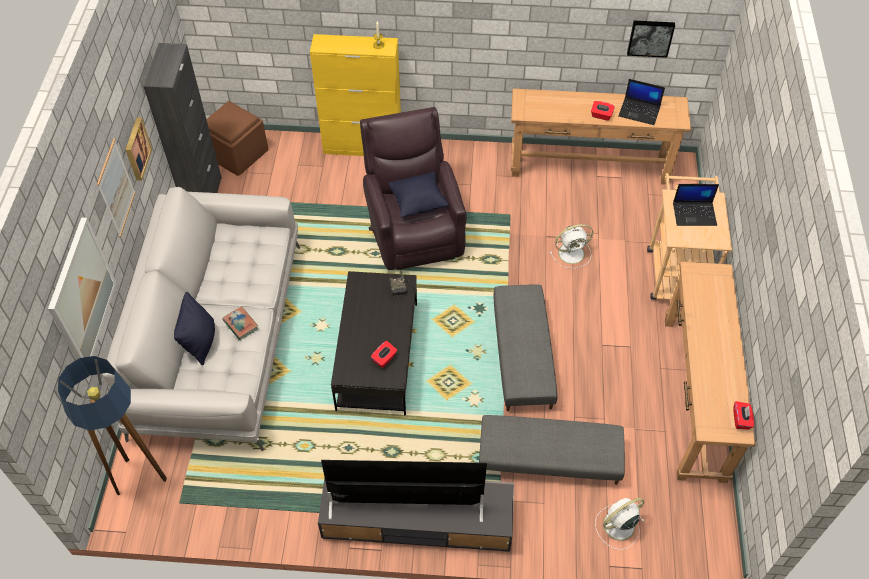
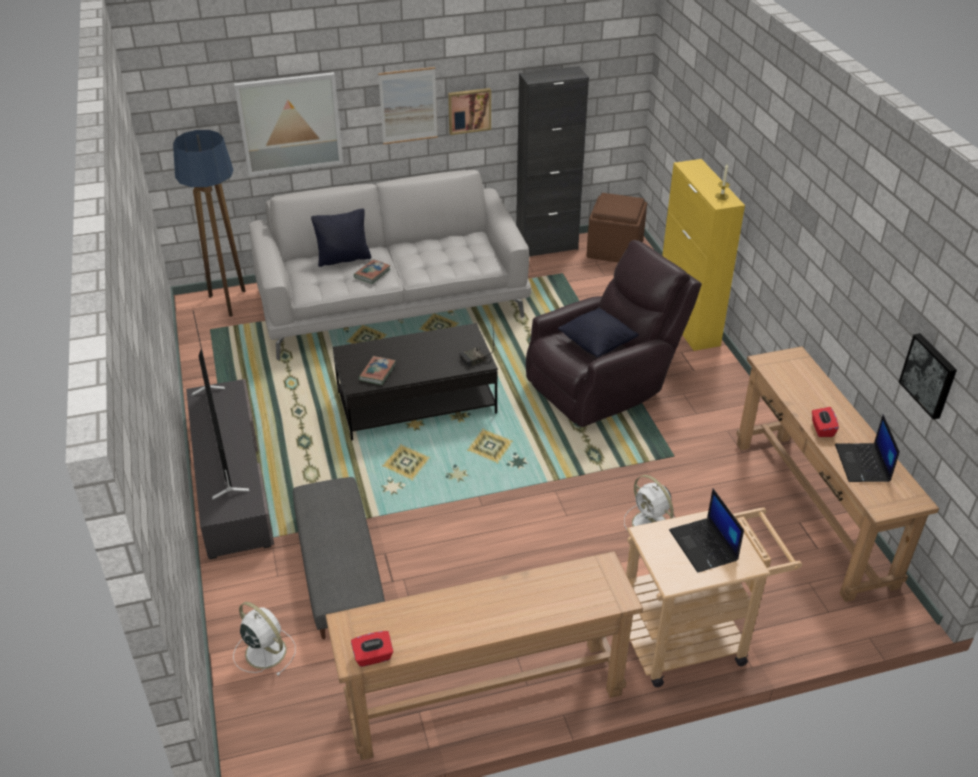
camera: 70 degrees right, 15 degrees down
(384, 359) = (377, 372): red tissue box -> book
(523, 354) = (471, 513): grey ottoman -> none

